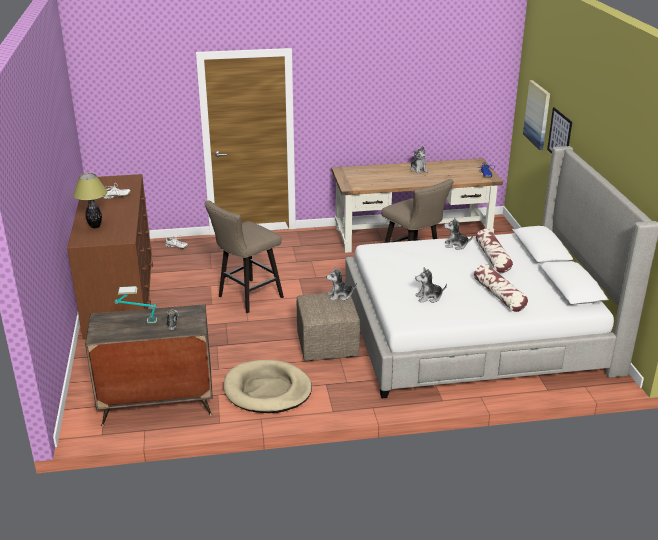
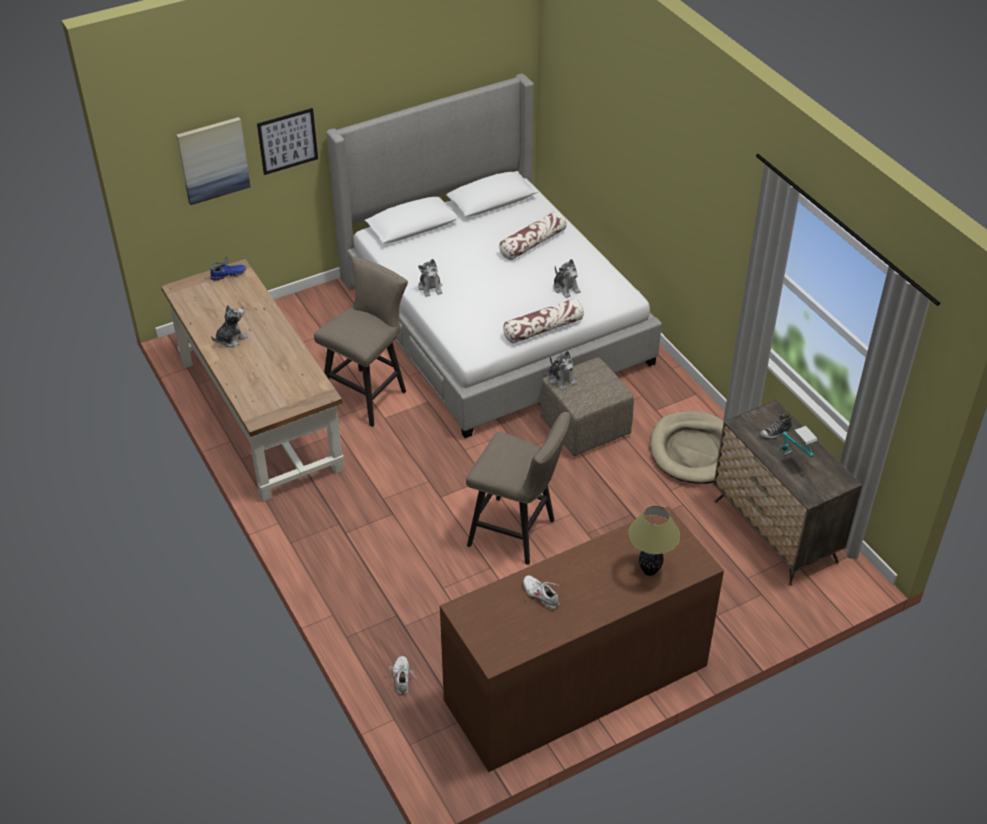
camera: 110 degrees left, 15 degrees up
(493, 258) = (449, 257): pillow -> pillow (543, 329)

